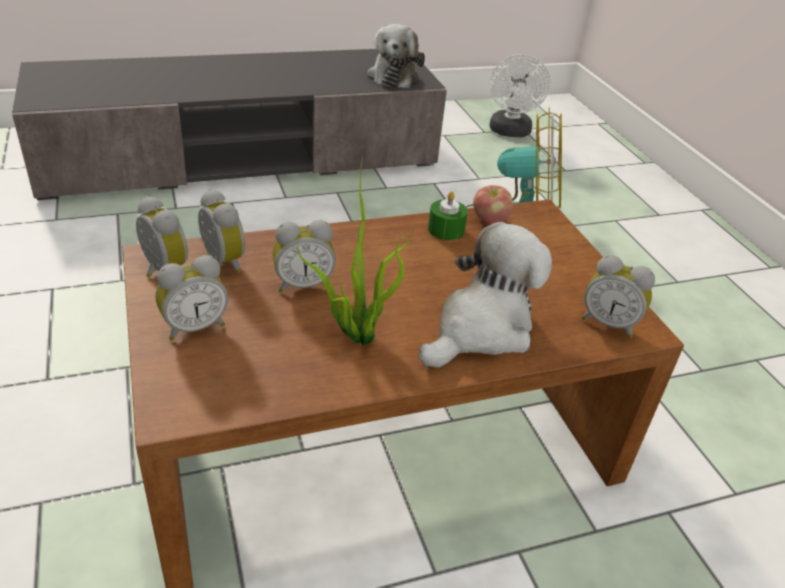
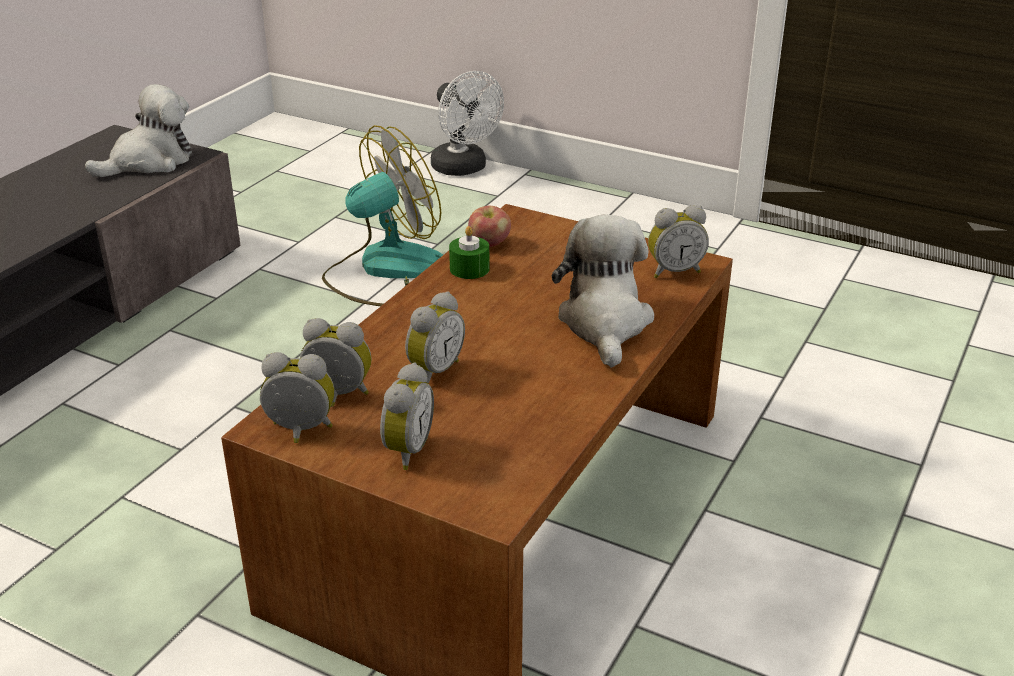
camera: 40 degrees left, 5 degrees down
(356, 334) = (530, 378): potted plant -> none
(393, 76) = (149, 162): plush toy -> plush toy turned 90 degrees counterclockwise
(510, 132) = (268, 180): white fan -> white fan (464, 169)

